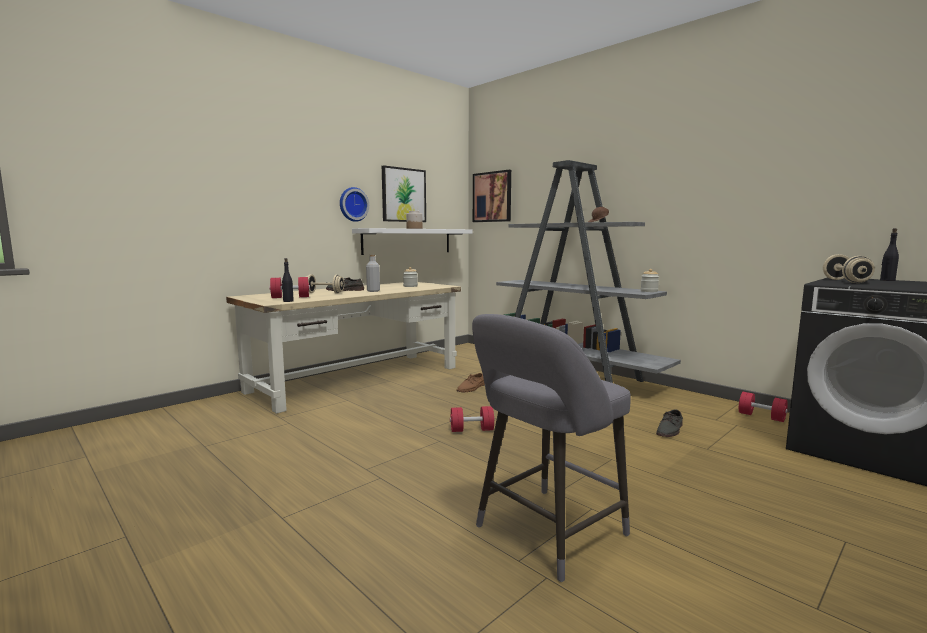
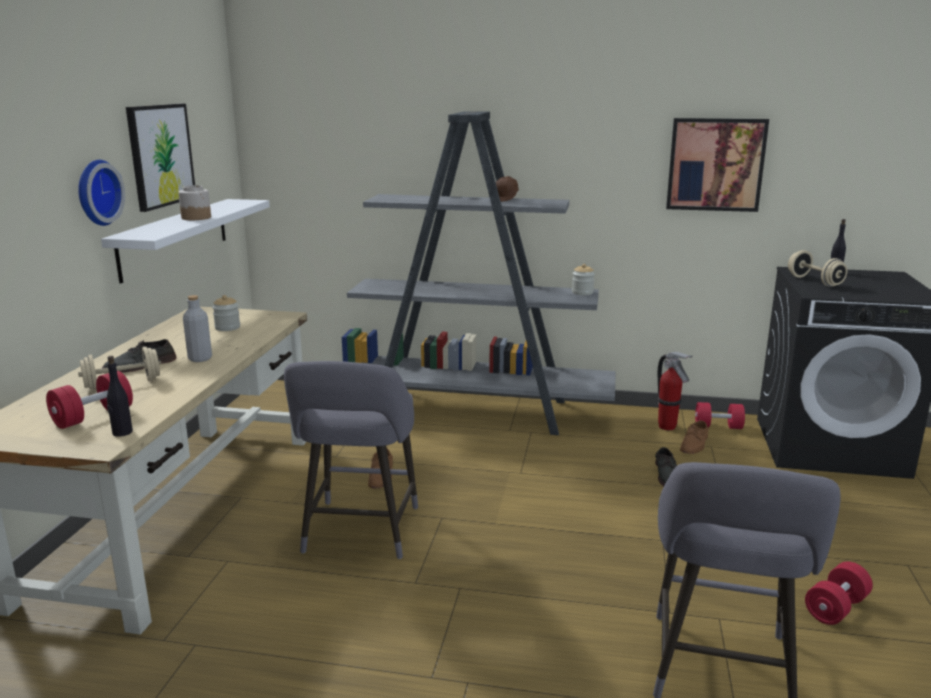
camera: 35 degrees left, 10 degrees up
(422, 406) = (360, 534): none -> grey stool
(472, 430) = (475, 553): red dumbbell -> red dumbbell (836, 608)
(492, 197) = (290, 141): picture -> picture (715, 164)
(711, 408) = (667, 427): none -> fire extinguisher
(722, 421) = (694, 444): none -> brown shoe

